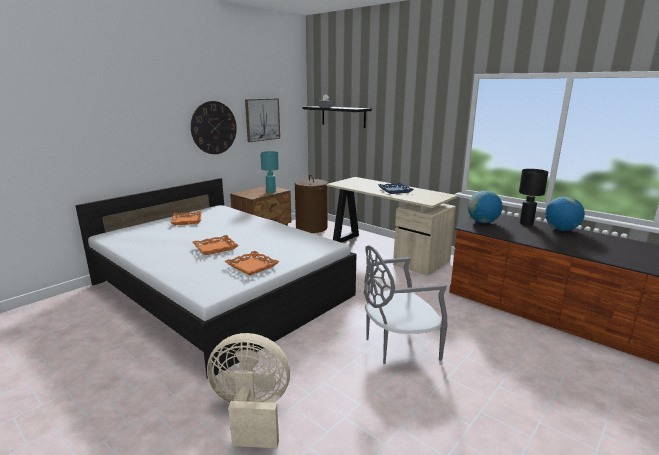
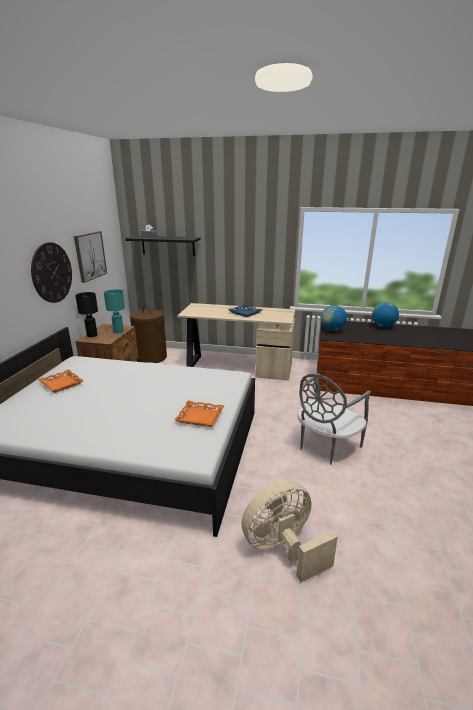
camera: 30 degrees left, 5 degrees up
(215, 248) = (138, 407): orange tray -> none
(526, 223) = (358, 325): black table lamp -> black table lamp (92, 335)

